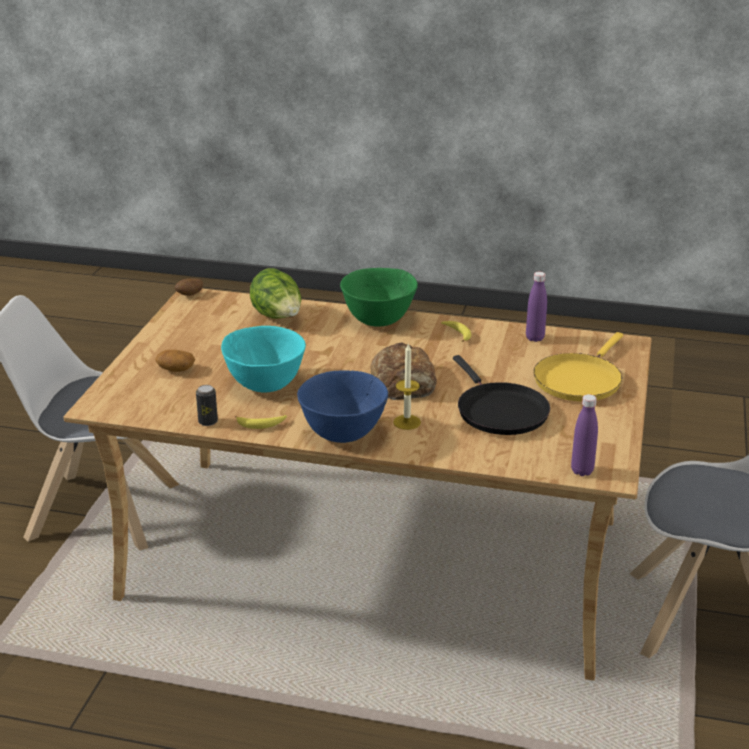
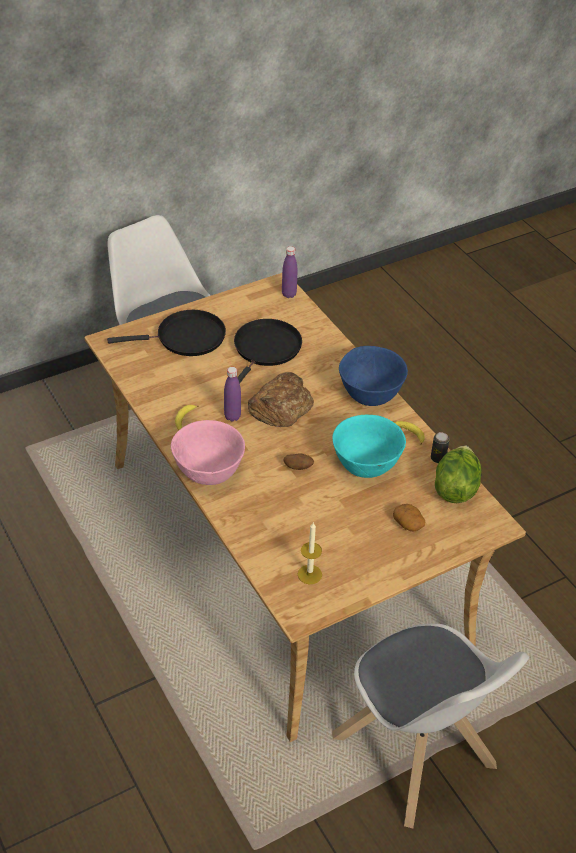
camera: 135 degrees left, 15 degrees up
(189, 295) = (300, 616): potato -> potato (298, 467)
(278, 317) = (271, 529): lettuce -> lettuce (455, 488)
(379, 319) = (208, 472): green bowl -> pink bowl
(407, 422) = (325, 377): candle -> candle (309, 574)
(534, 338) = (148, 382): purple bottle -> purple bottle (232, 416)
(579, 380) = (186, 338): yellow frying pan -> black frying pan

